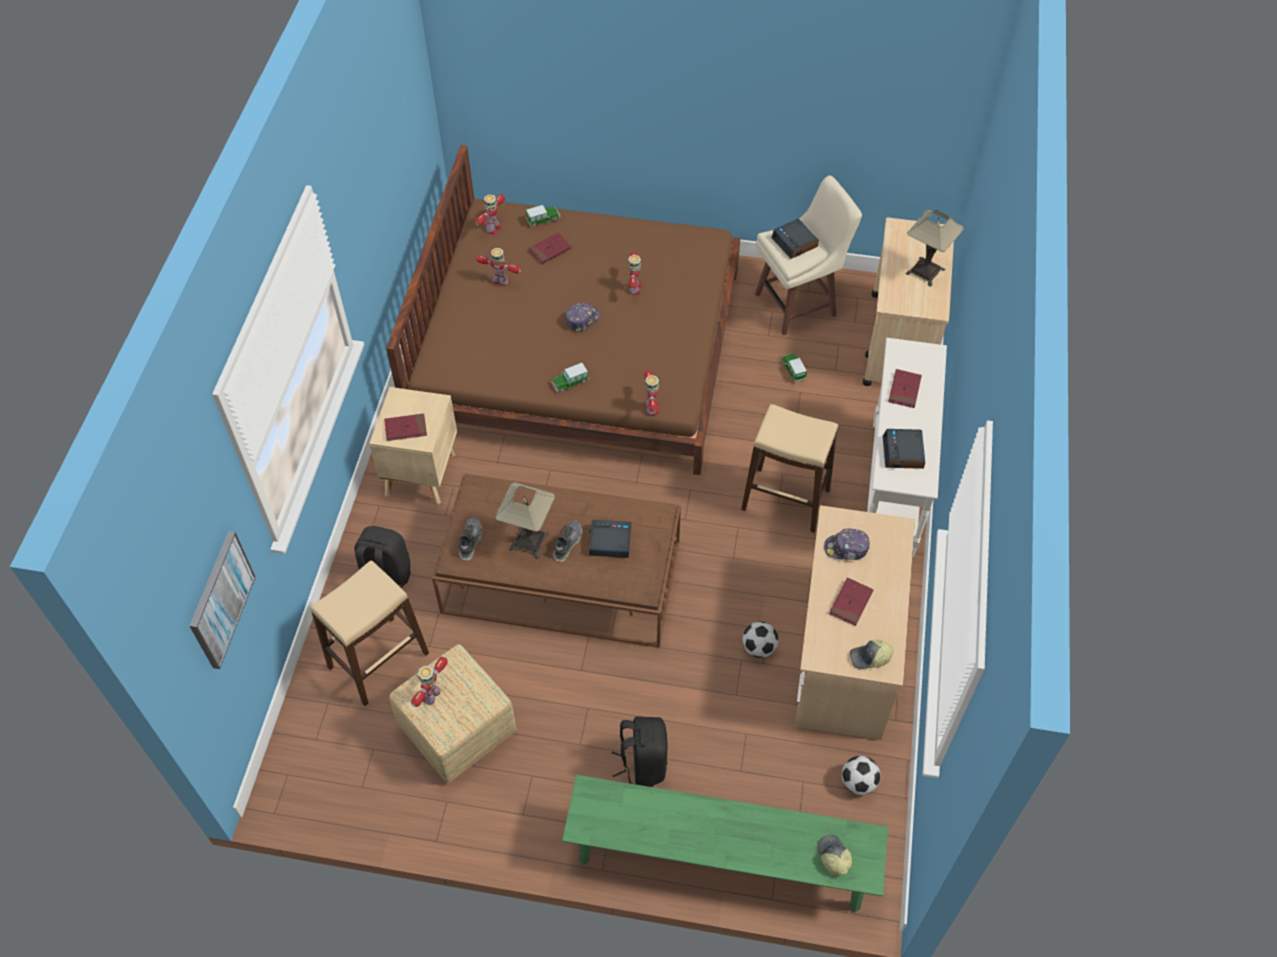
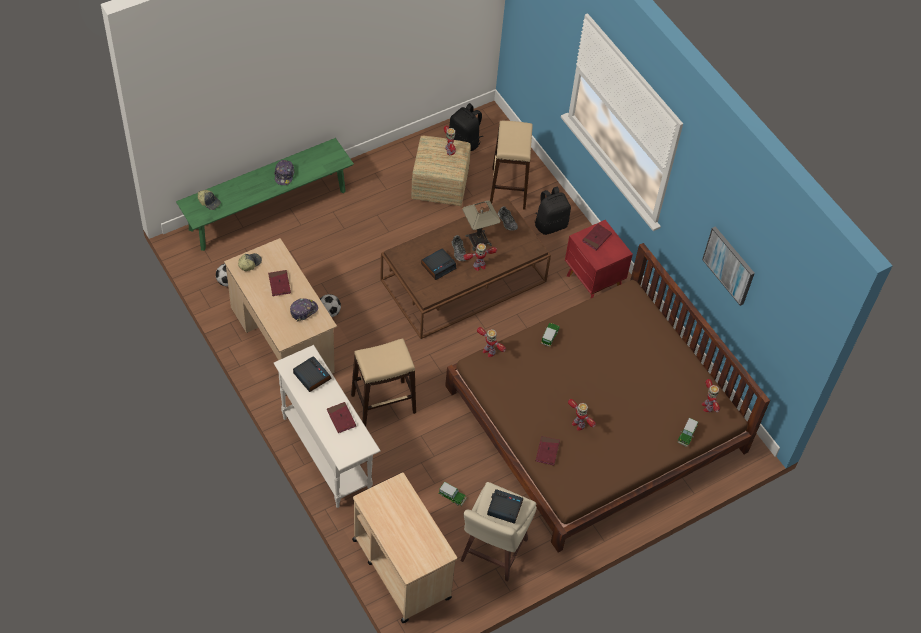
camera: 135 degrees right, 0 degrees up
(220, 599) = (538, 44): picture -> picture (729, 265)
(422, 474) = (593, 284): beige nightstand -> red nightstand
(501, 281) = (660, 373): toy robot -> toy robot (479, 266)
(550, 250) = (657, 415): red book -> red book (547, 451)
(582, 319) = (586, 380): cap -> cap (284, 175)
(643, 763) = (340, 225): black backpack -> black backpack (465, 141)
(925, 271) = (396, 527): table lamp -> none

